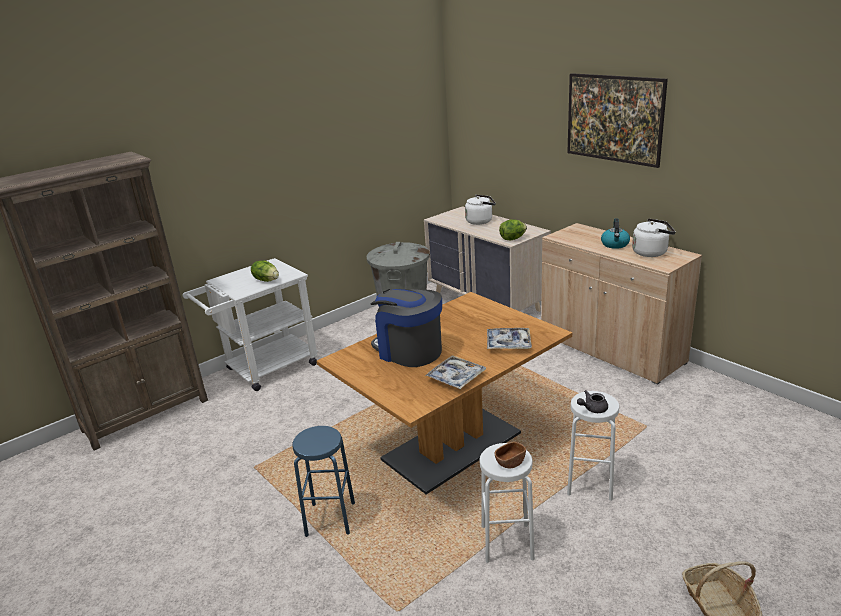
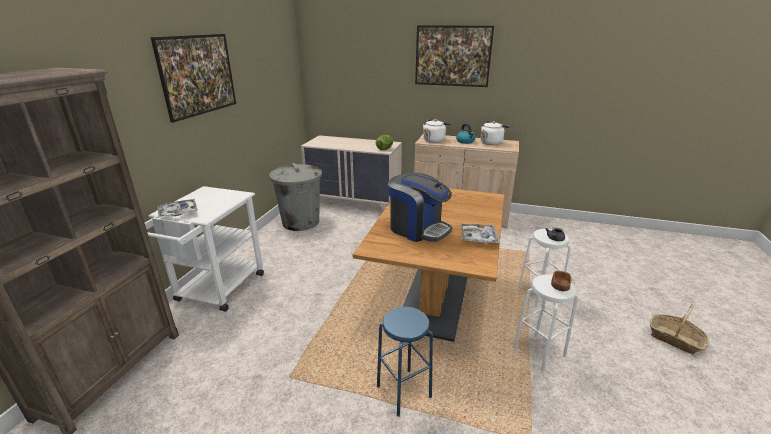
camera: 35 degrees left, 0 degrees up
(266, 280) = (219, 203): lettuce -> none
(283, 162) = (202, 94): none -> picture
(408, 351) = (418, 229): coffee machine -> coffee machine turned 150 degrees counterclockwise
(480, 221) = (346, 142): white kettle -> white kettle (434, 140)
(508, 343) = (478, 209): tray -> tray (178, 212)

